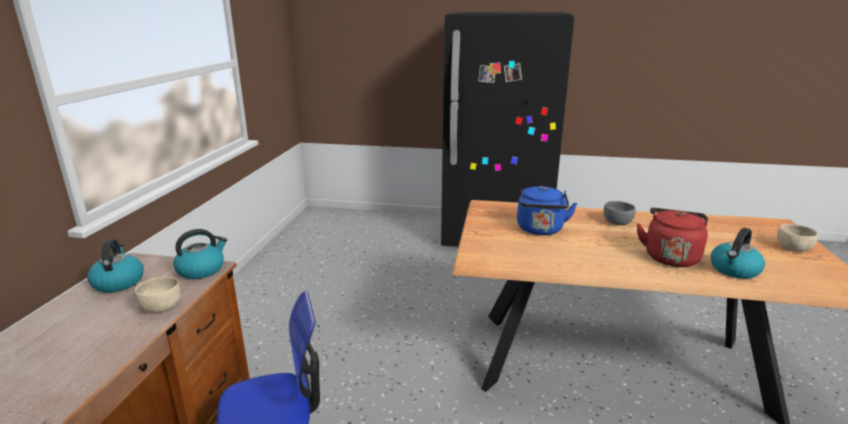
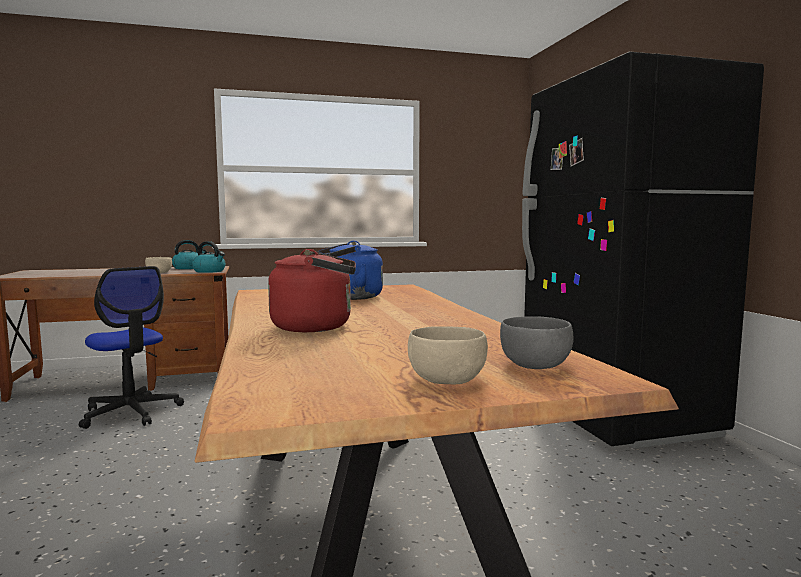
camera: 65 degrees right, 15 degrees down
(617, 222) = (419, 312): grey bowl -> grey bowl (535, 365)
(734, 270) = (292, 347): kettle -> none

